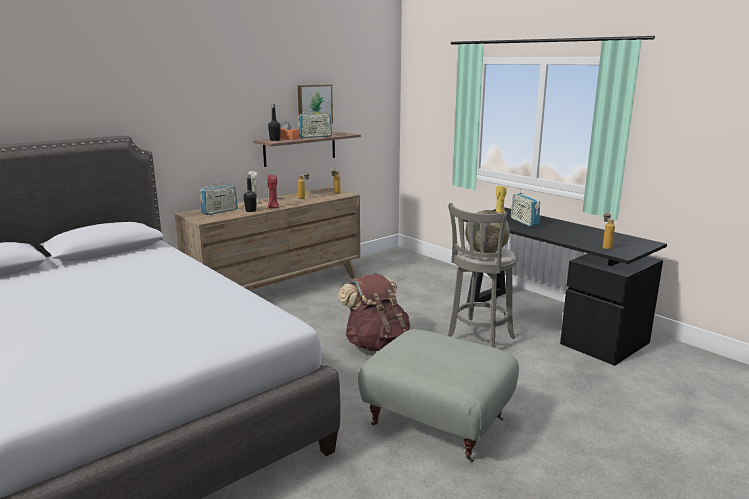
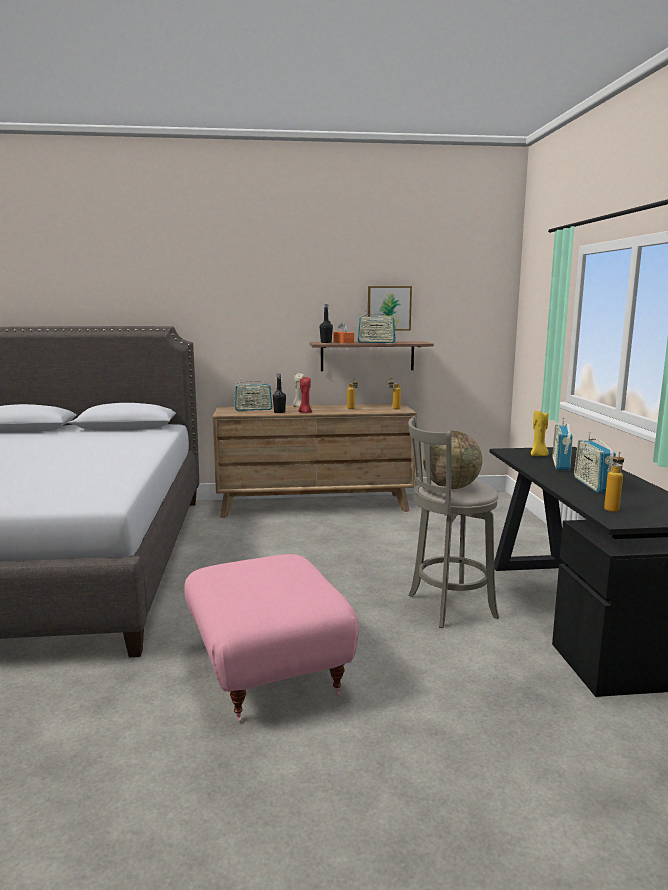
camera: 35 degrees right, 5 degrees down
(376, 344) = (329, 577): brown backpack -> none
(436, 423) = (266, 671): grey ottoman -> pink ottoman
(567, 233) = (592, 485): none -> radio

